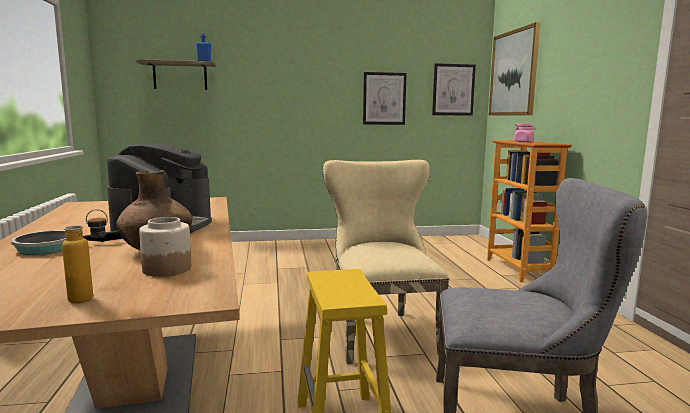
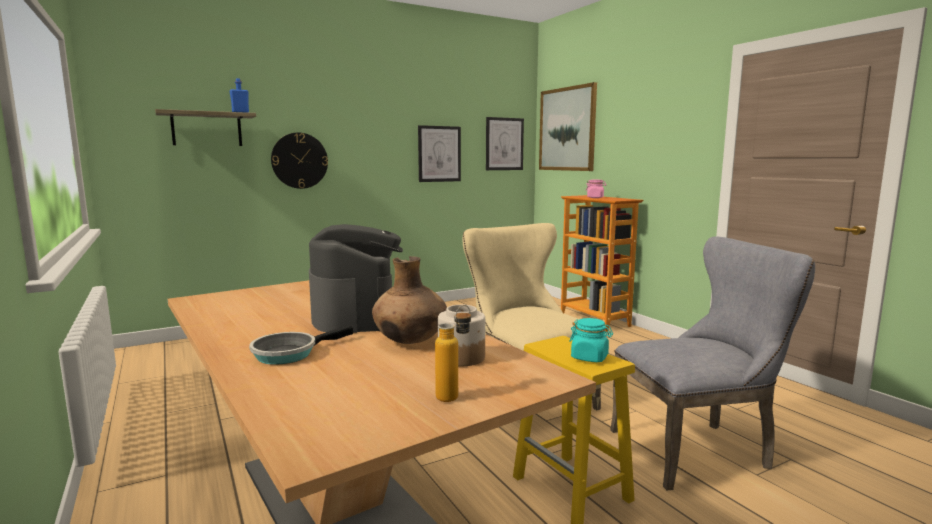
camera: 20 degrees left, 0 degrees up
(254, 103) = (299, 160): none -> wall clock
(349, 292) = (590, 357): none -> turquoise jar

